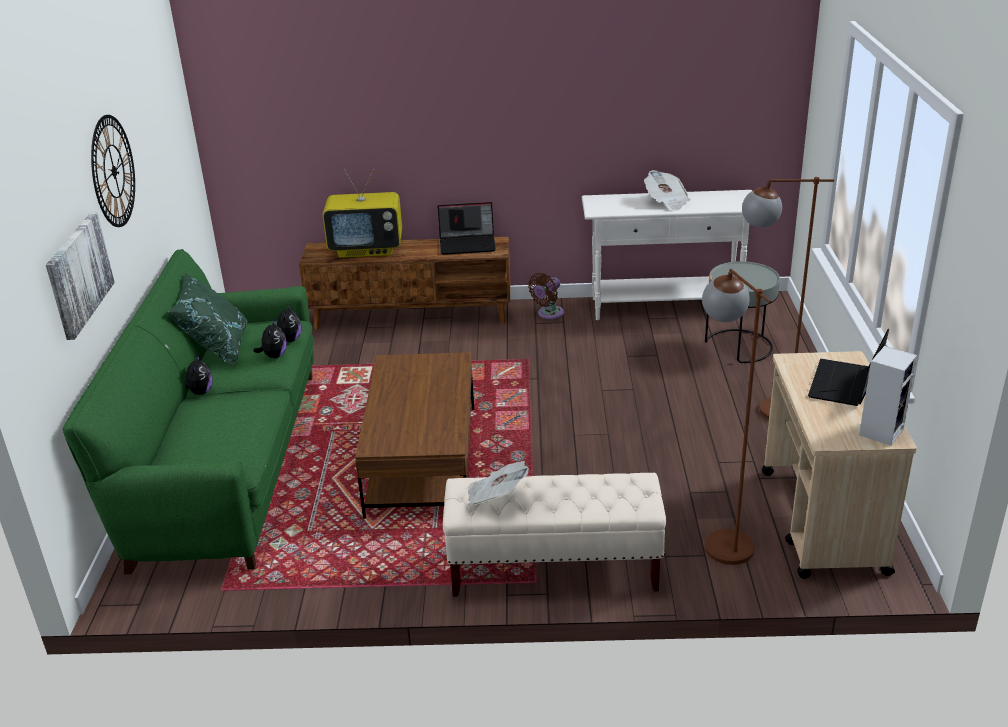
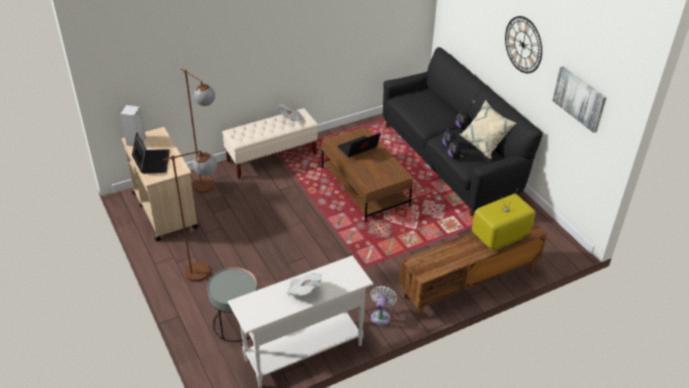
camera: 150 degrees right, 10 degrees up
(78, 274) = (479, 35): picture -> picture (579, 98)
(216, 348) = (484, 144): green pillow -> beige pillow
(229, 463) = (449, 160): green sofa -> black sofa
(468, 244) = (440, 265): laptop -> laptop (358, 149)
(548, 314) = (381, 316): brown fan -> white fan

